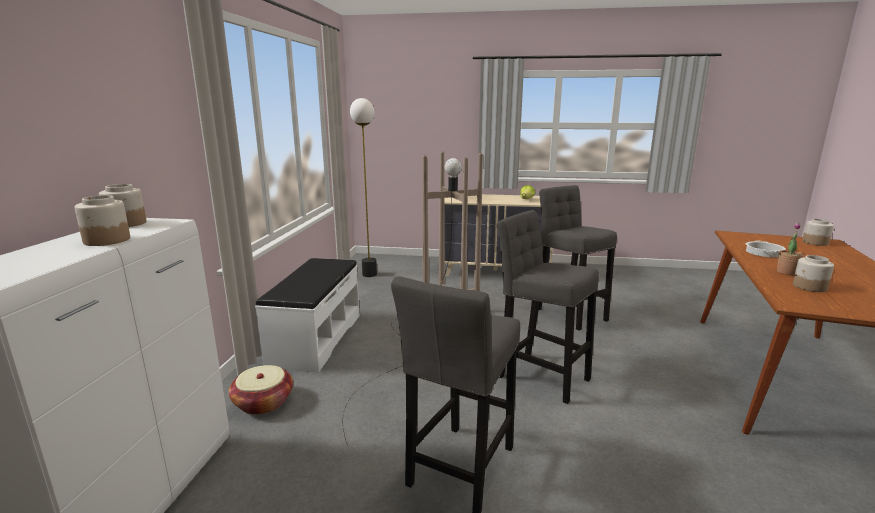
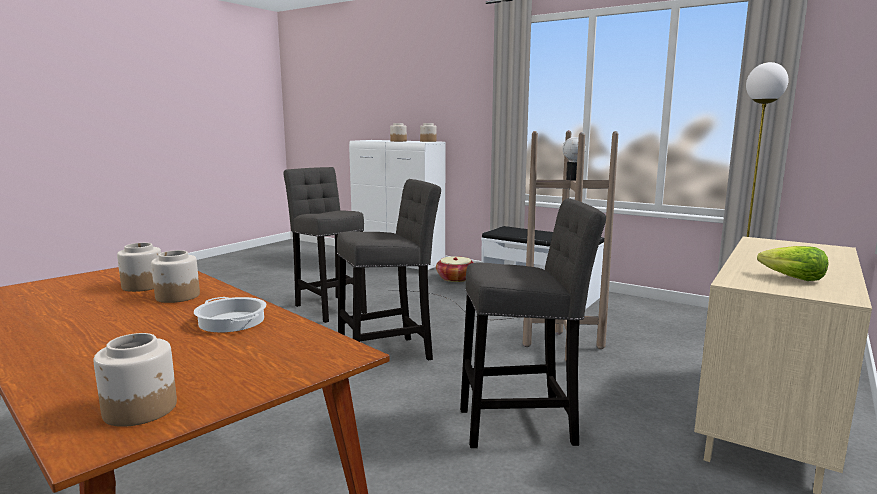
camera: 115 degrees right, 5 degrees down
(786, 272) = (177, 296): potted plant -> jar

